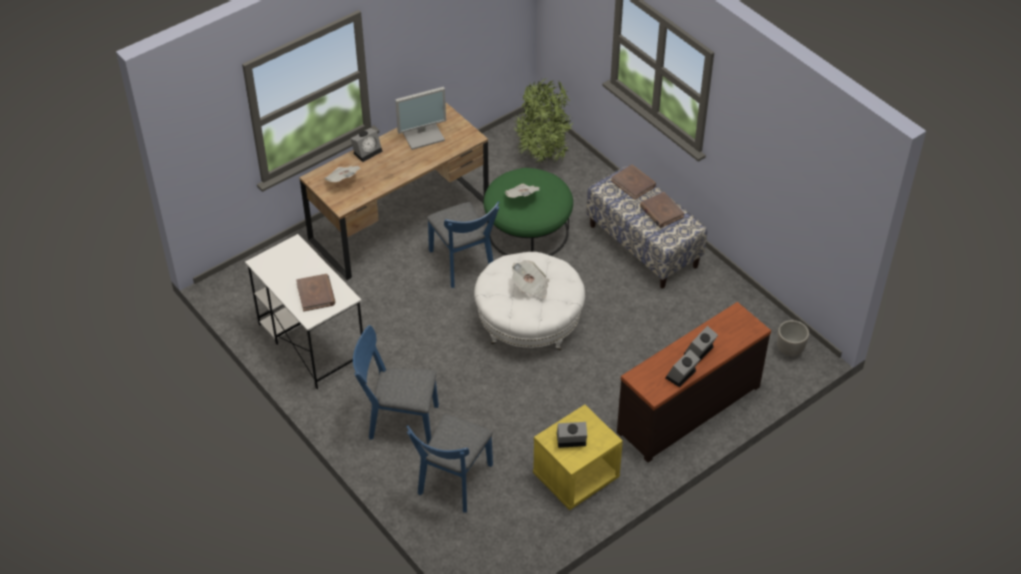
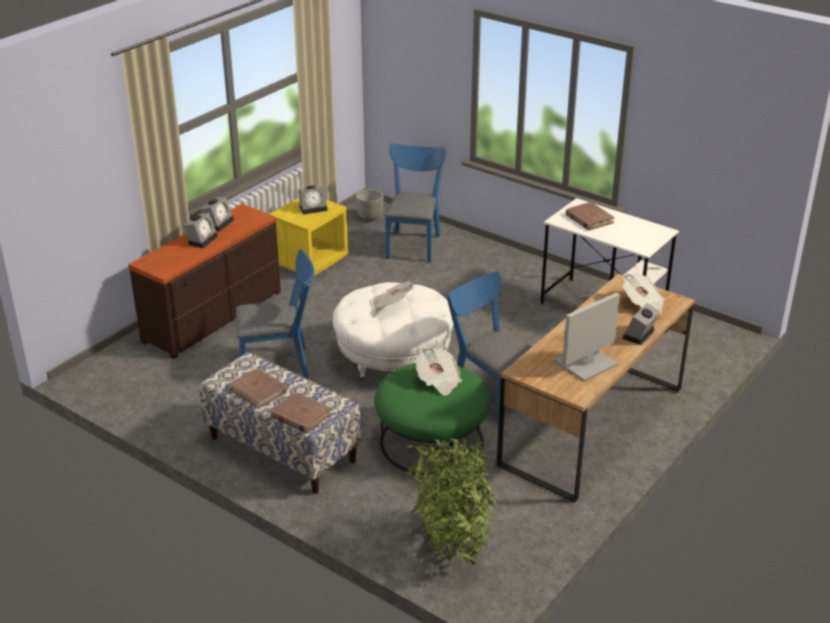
camera: 165 degrees right, 15 degrees down
(397, 421) = (483, 271): blue chair -> blue chair (280, 365)
(790, 350) = (104, 376): planter -> planter (369, 218)

